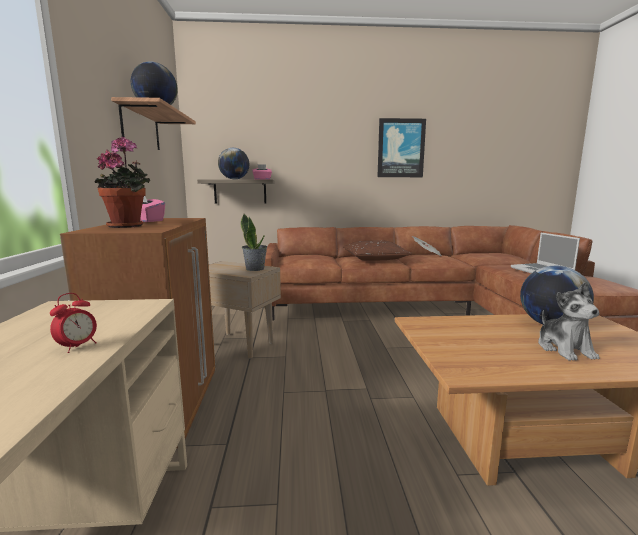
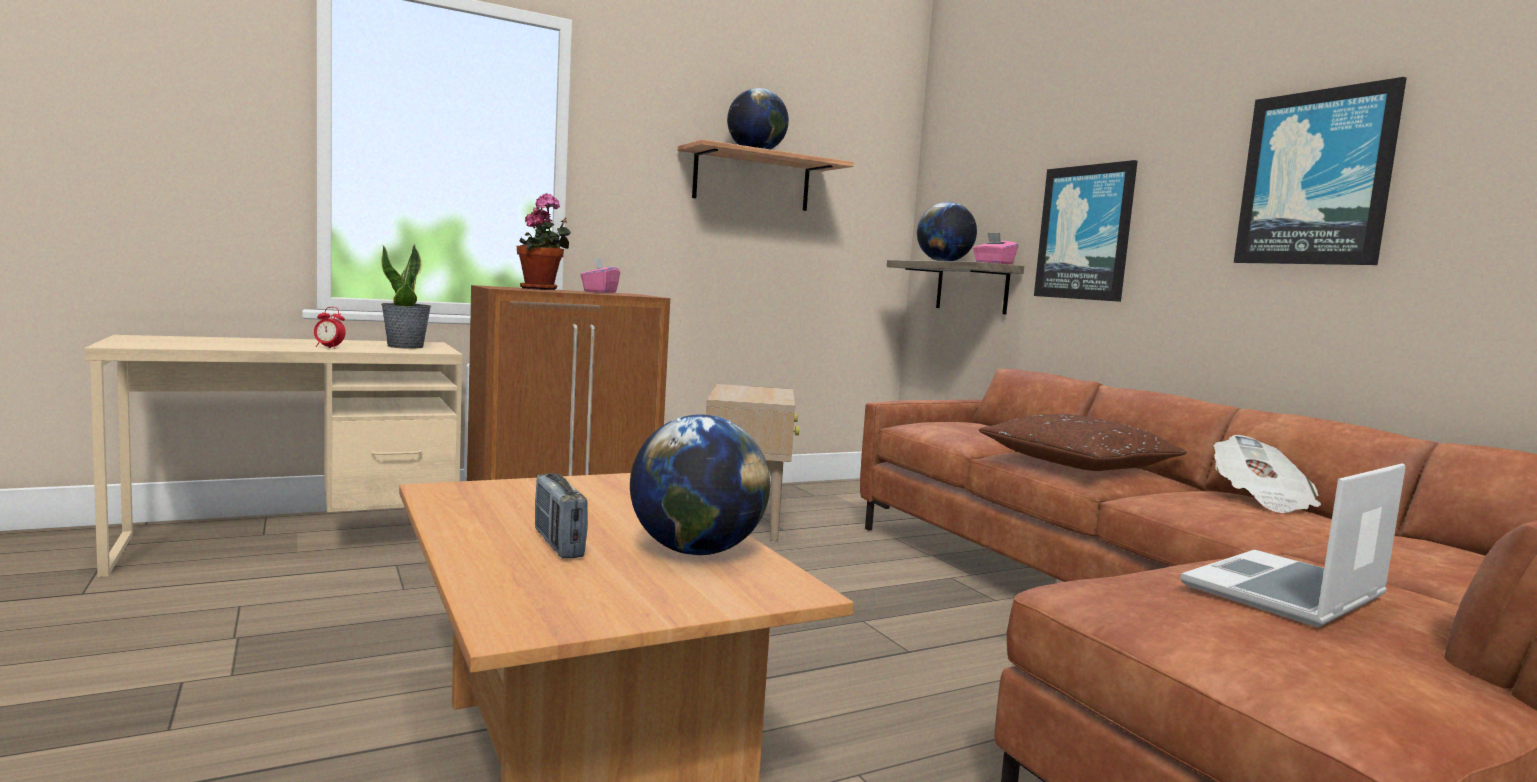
camera: 65 degrees right, 5 degrees down
(255, 269) = (763, 398): potted plant -> potted plant (406, 346)
(307, 165) = (1085, 232): none -> picture
(564, 349) = (558, 544): plush toy -> radio

